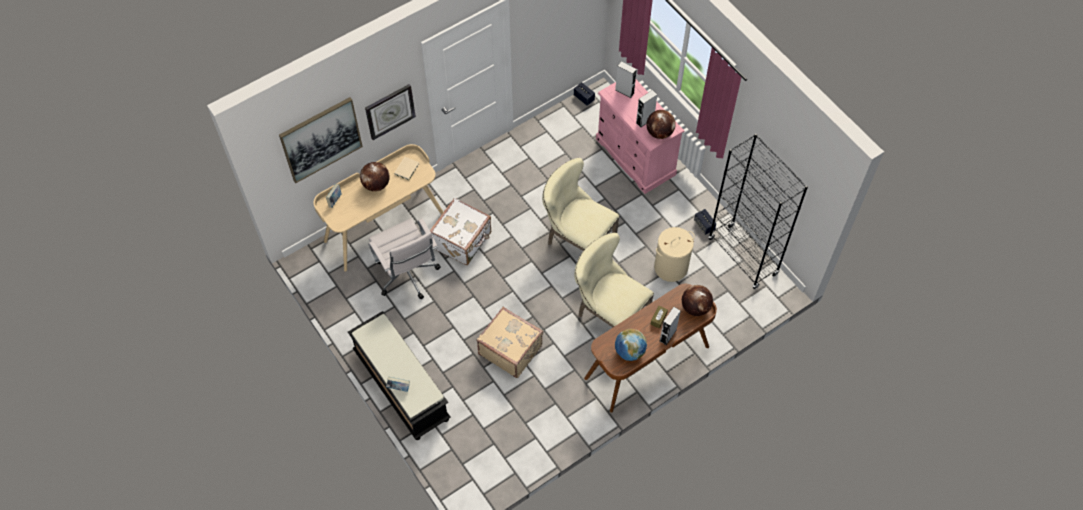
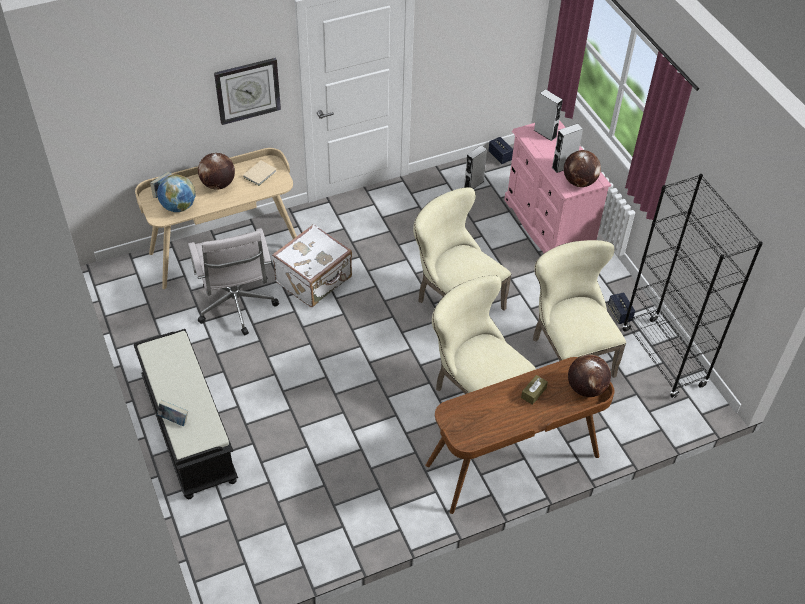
camera: 10 degrees right, 10 degrees down
(321, 139) = (152, 100): picture -> none
(510, 349) = (339, 412): beige suitcase -> none
(629, 351) = (485, 426): globe -> globe (178, 207)
(668, 335) = (541, 415): grey speaker -> grey speaker (473, 184)
(671, 267) = (567, 354): beige laundry basket -> beige chair

